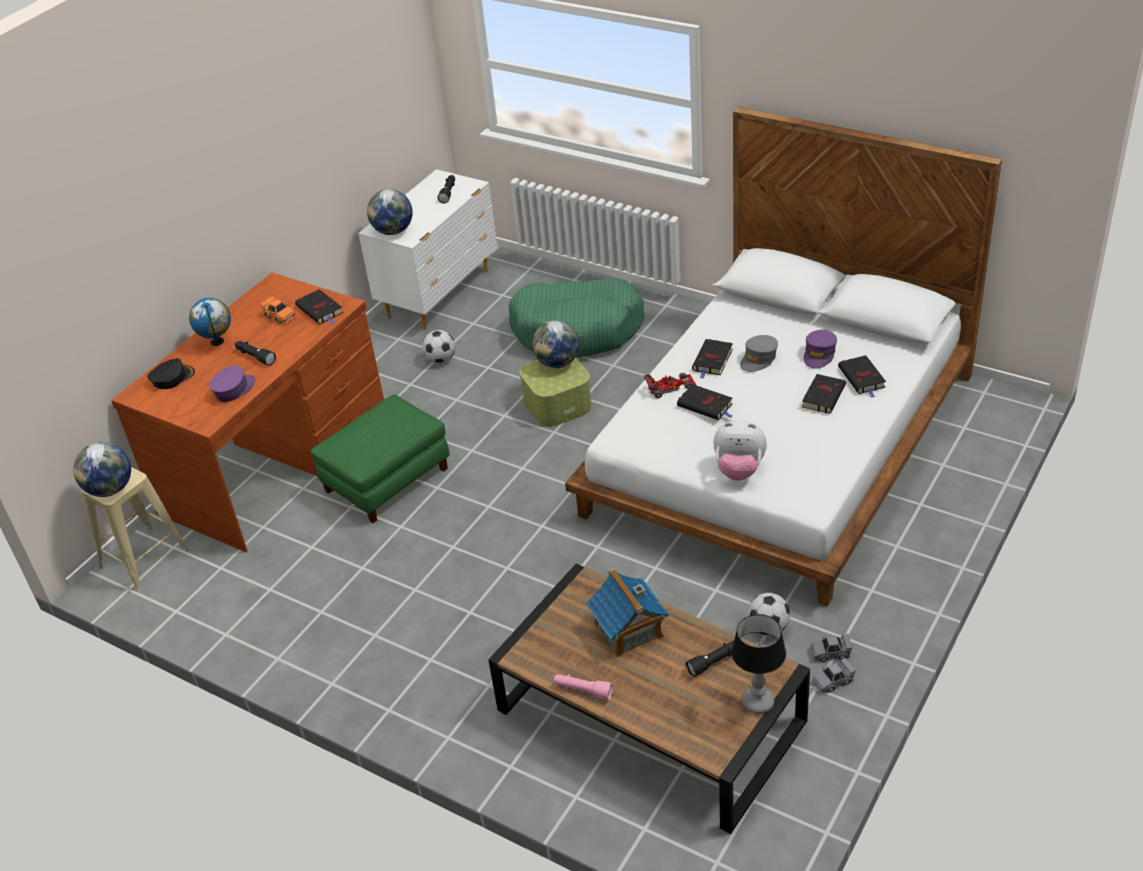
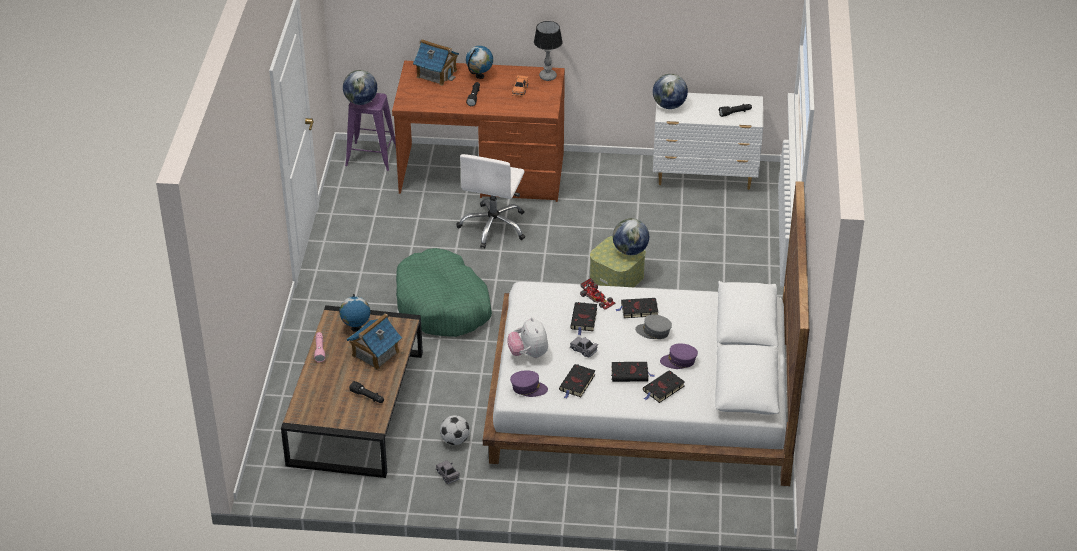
camera: 60 degrees right, 0 degrees up
(145, 558) = (372, 156): beige stool -> purple stool
(172, 377) = (436, 73): black cap -> toy house
(234, 389) = (439, 101): purple cap -> purple cap (528, 388)
(320, 310) = (536, 104): black book -> black book (577, 383)
(387, 480) = (494, 226): green ottoman -> white office chair
(441, 359) = (630, 204): football -> none
(561, 637) = (356, 328): none -> globe
(578, 330) = (708, 259): green dog bed -> green dog bed (443, 305)
(757, 702) = (344, 423): table lamp -> table lamp (547, 76)
(833, 681) = (424, 482): grey toy car -> grey toy car (583, 350)

